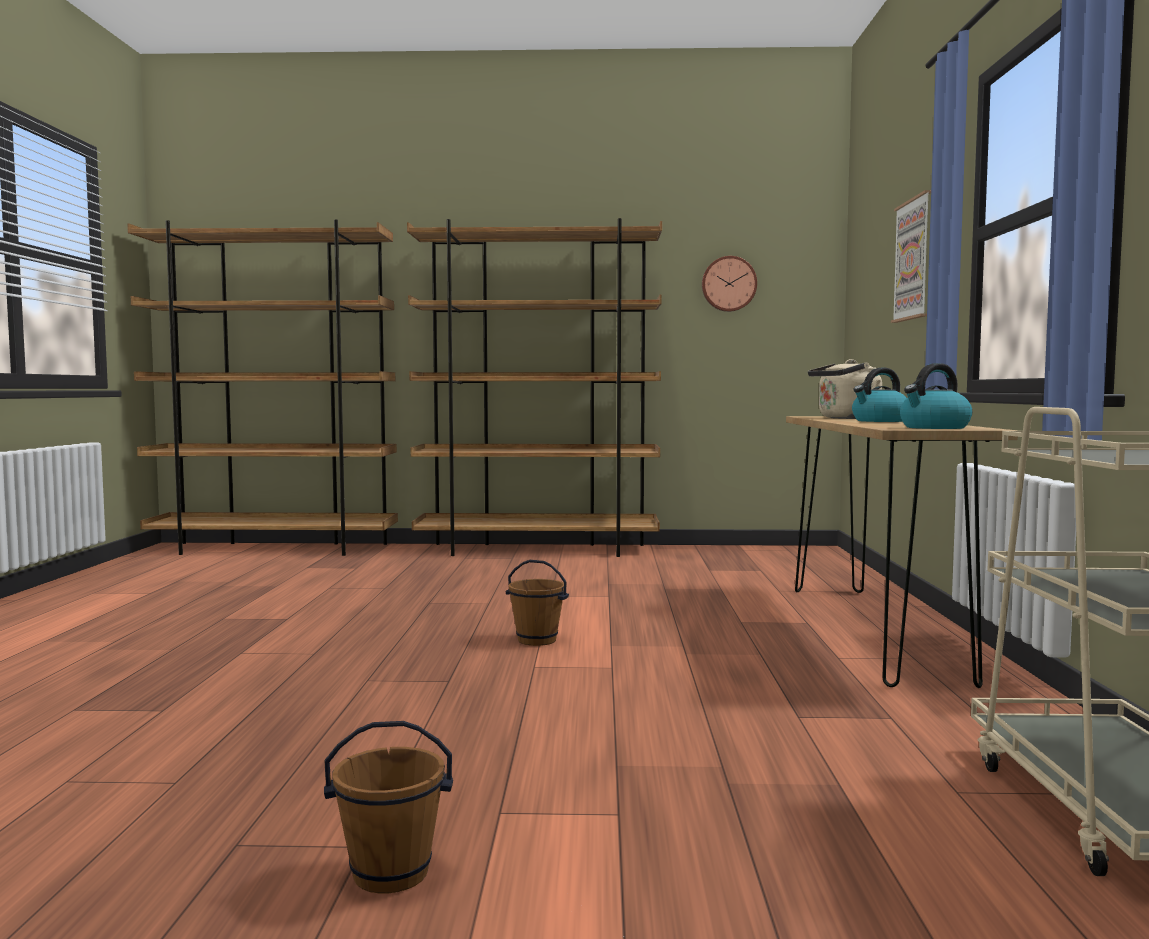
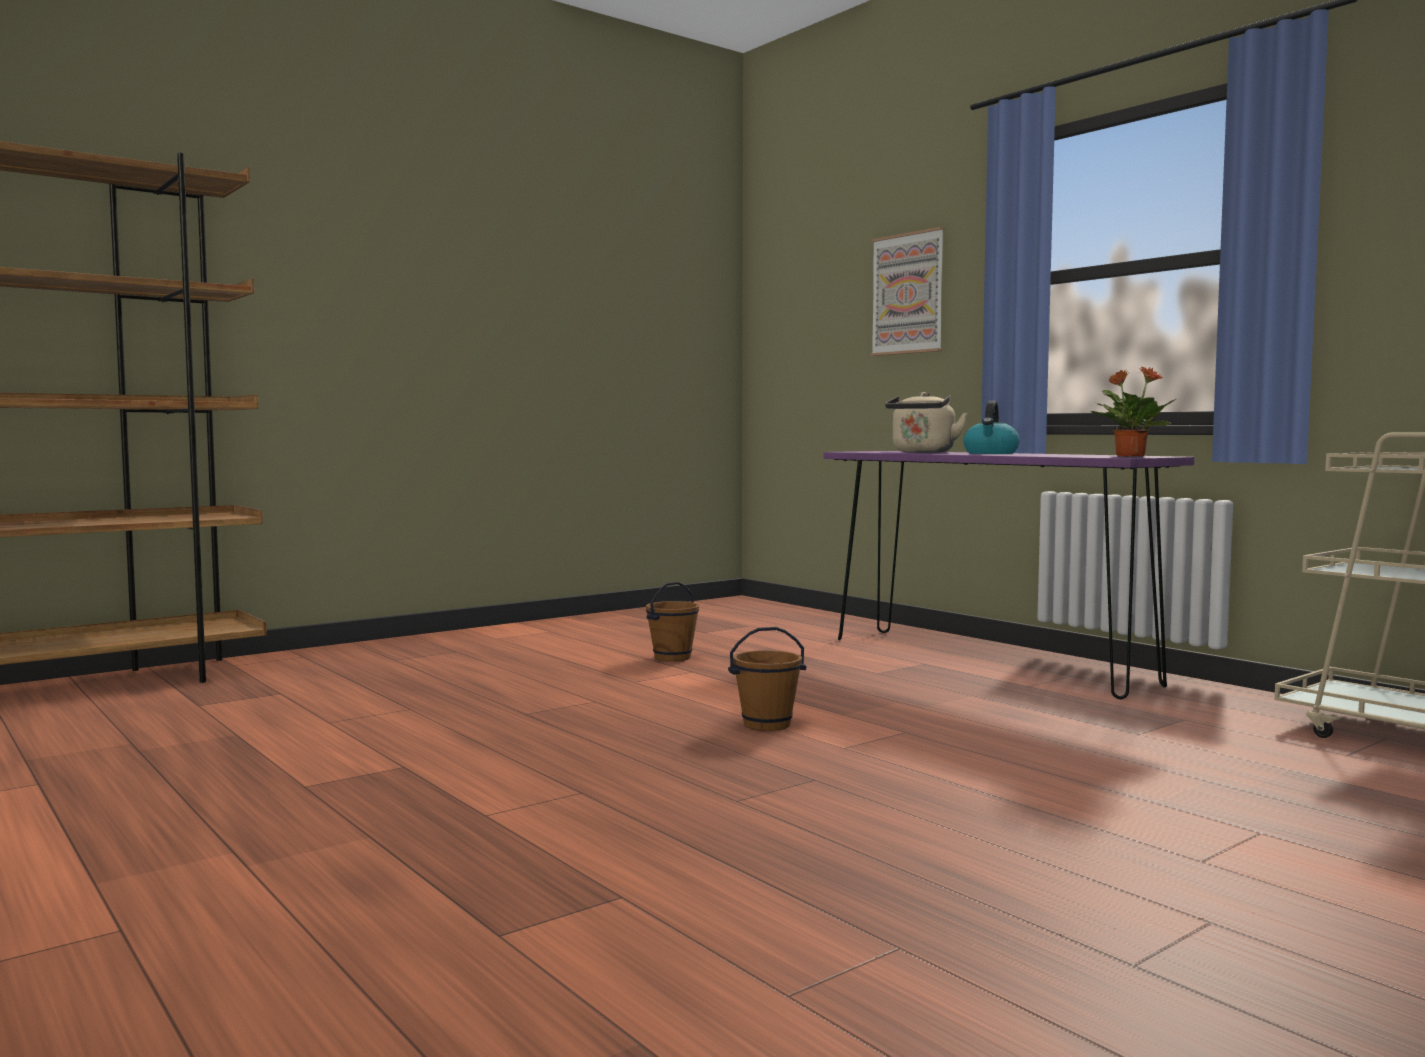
camera: 40 degrees left, 0 degrees up
(390, 875) = (1291, 929): brown bucket -> brown bucket (673, 658)
(538, 550) = (458, 638): brown bookcase -> none
(728, 284) = (639, 301): wall clock -> none
(871, 631) = (985, 661): brown console table -> purple console table
(934, 427) = (1129, 456): kettle -> potted plant

